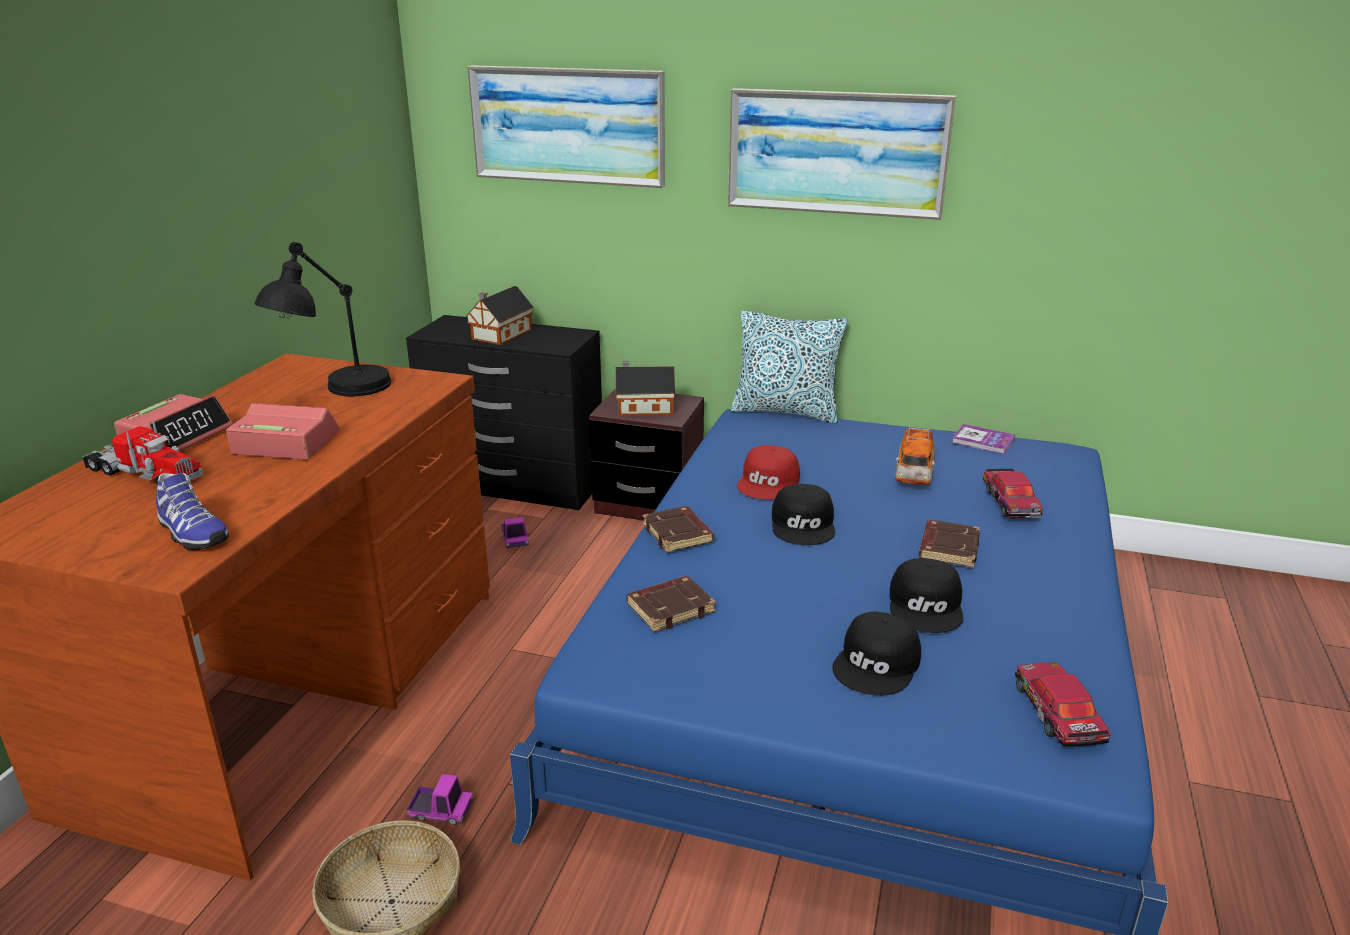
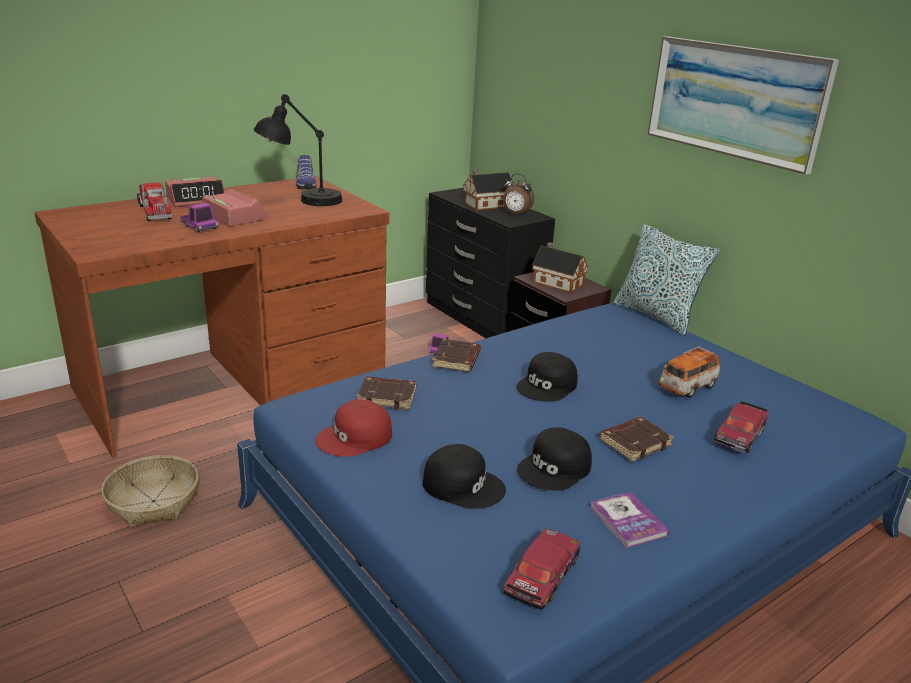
camera: 35 degrees right, 0 degrees up
(191, 534) = (125, 241): shoe -> shoe (305, 185)
(441, 811) = (226, 472): toy truck -> toy truck (200, 227)
(551, 337) = (515, 214): none -> alarm clock
(568, 125) = (560, 55): picture -> none
(769, 482) = (567, 353): red cap -> red cap (355, 438)
(878, 664) = (463, 485): black cap -> black cap turned 135 degrees counterclockwise
(983, 441) = (789, 386): book -> book (627, 521)

